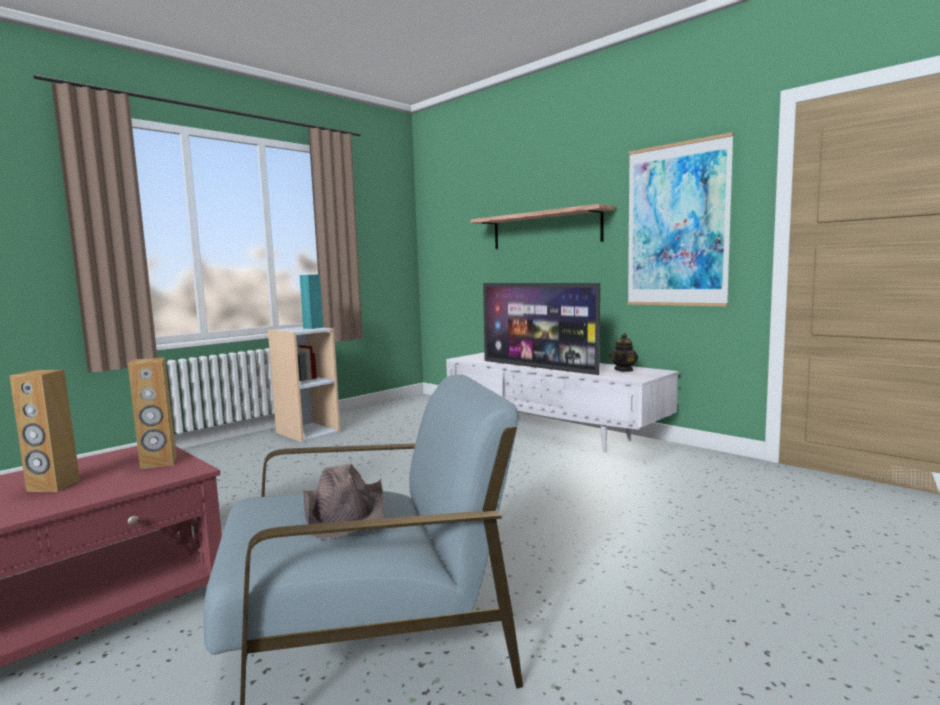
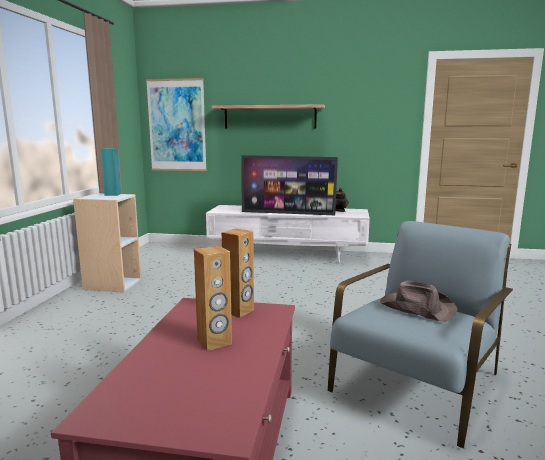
camera: 35 degrees left, 5 degrees up
(677, 225) = (366, 121): picture -> picture (177, 125)

